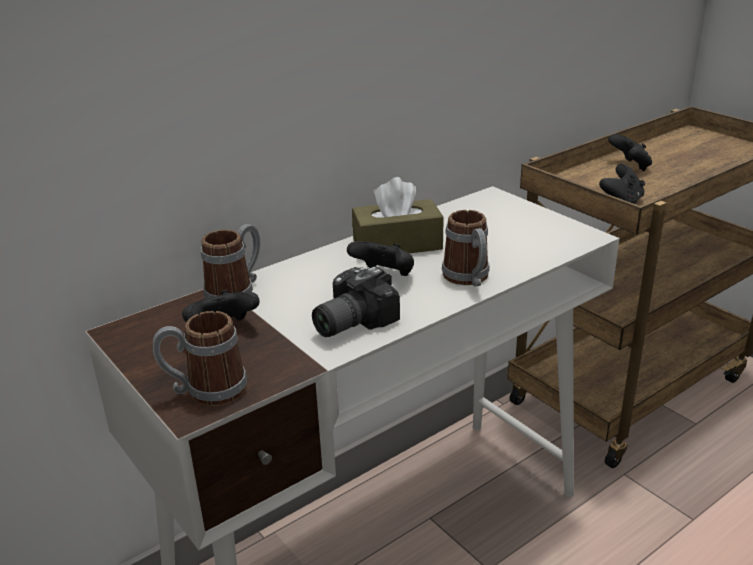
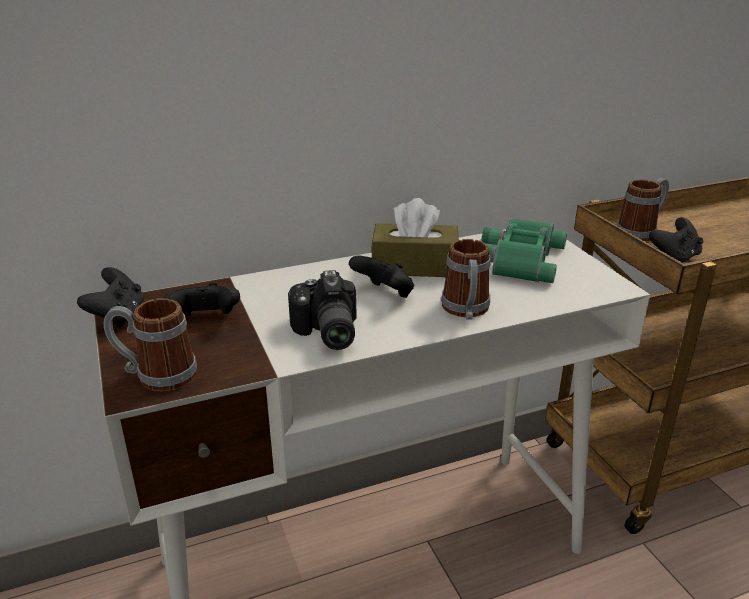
camera: 15 degrees right, 0 degrees up
(237, 292) = (240, 287): mug -> mug (641, 232)
(349, 321) = (325, 333): camera -> camera turned 75 degrees counterclockwise
(488, 223) = (517, 258): none -> green binoculars
(630, 166) = (702, 223): black game controller -> black game controller (118, 316)

